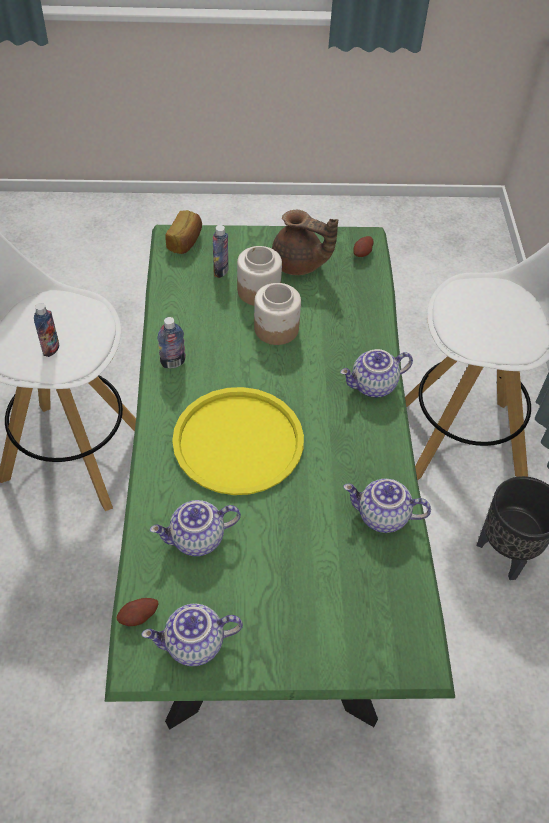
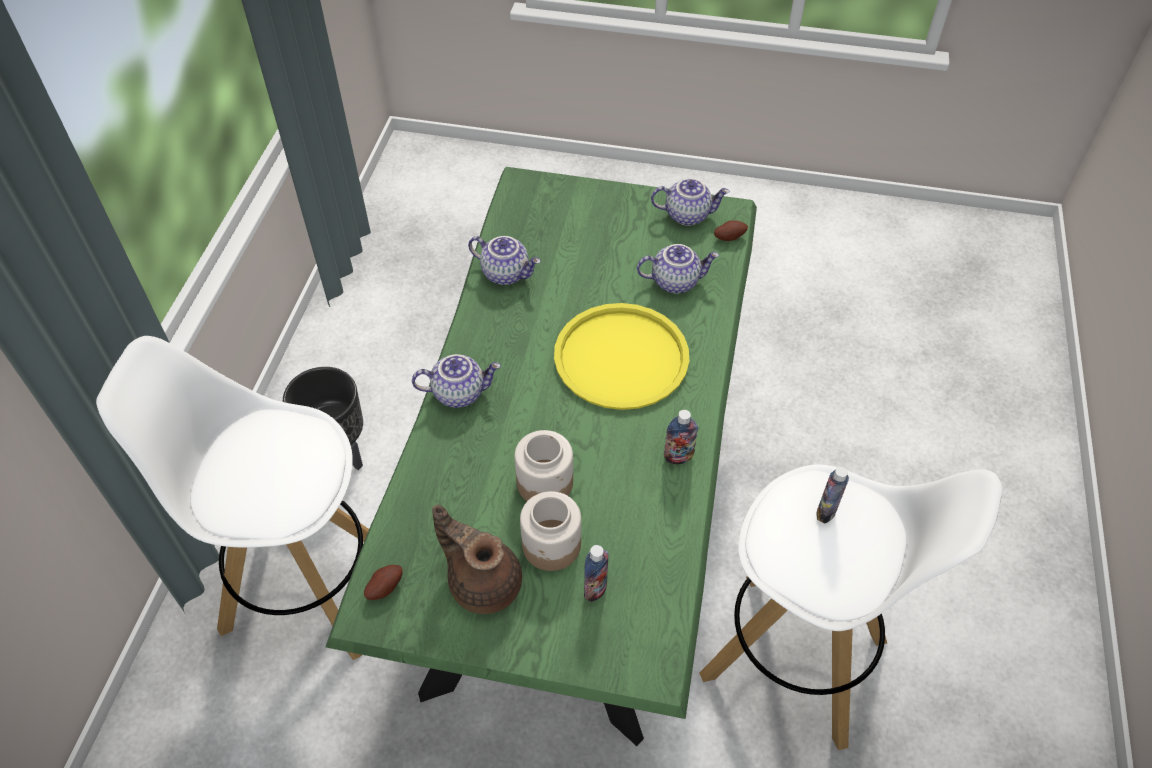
camera: 165 degrees left, 0 degrees up
(186, 241) = (637, 657): bread -> none

